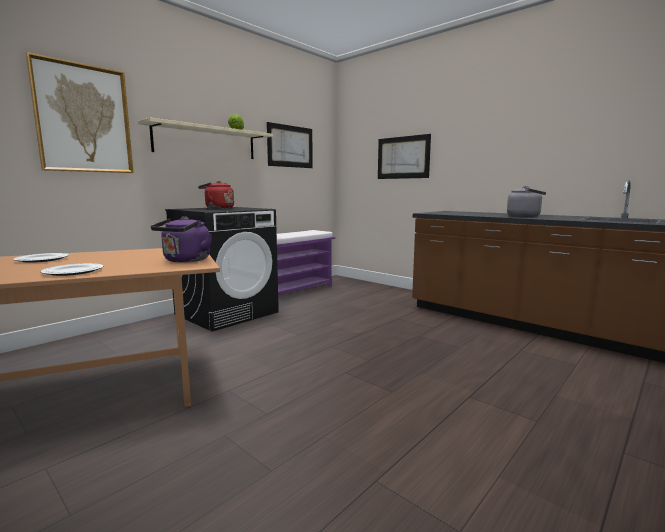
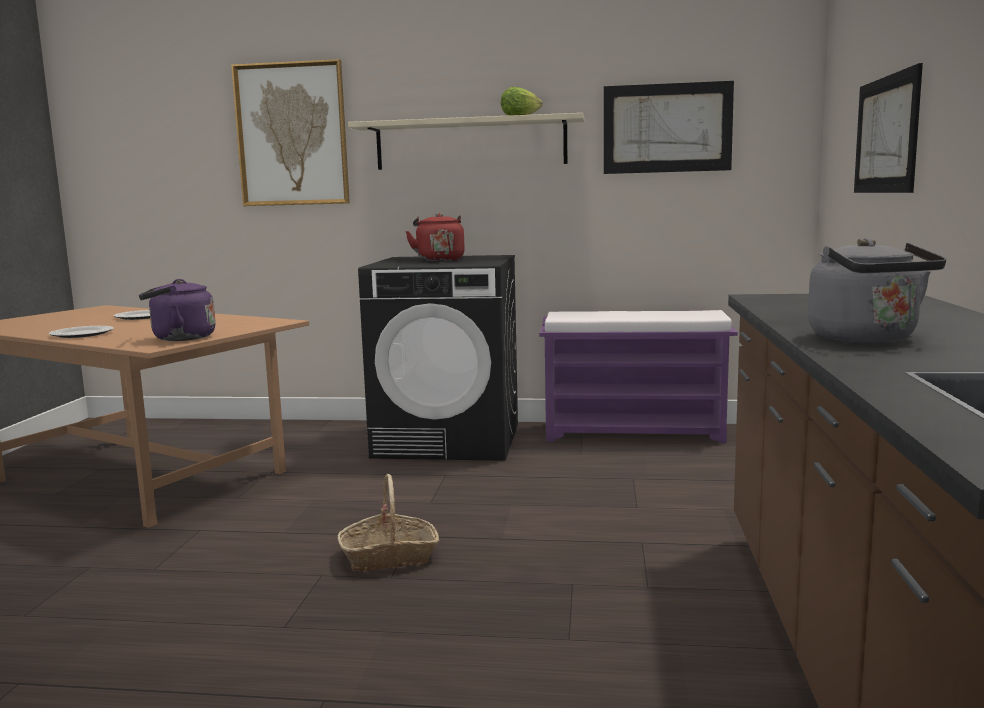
camera: 55 degrees right, 0 degrees up
(347, 355) = (389, 557): none -> basket

